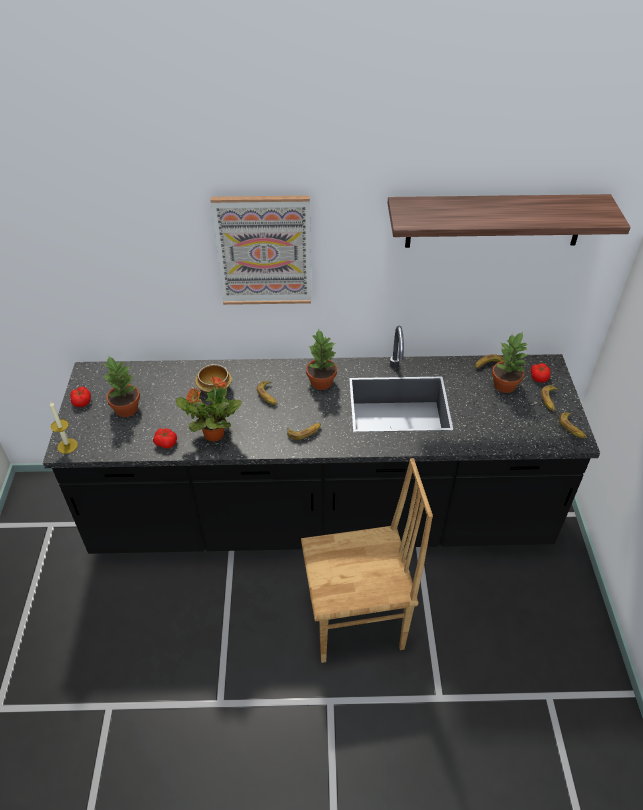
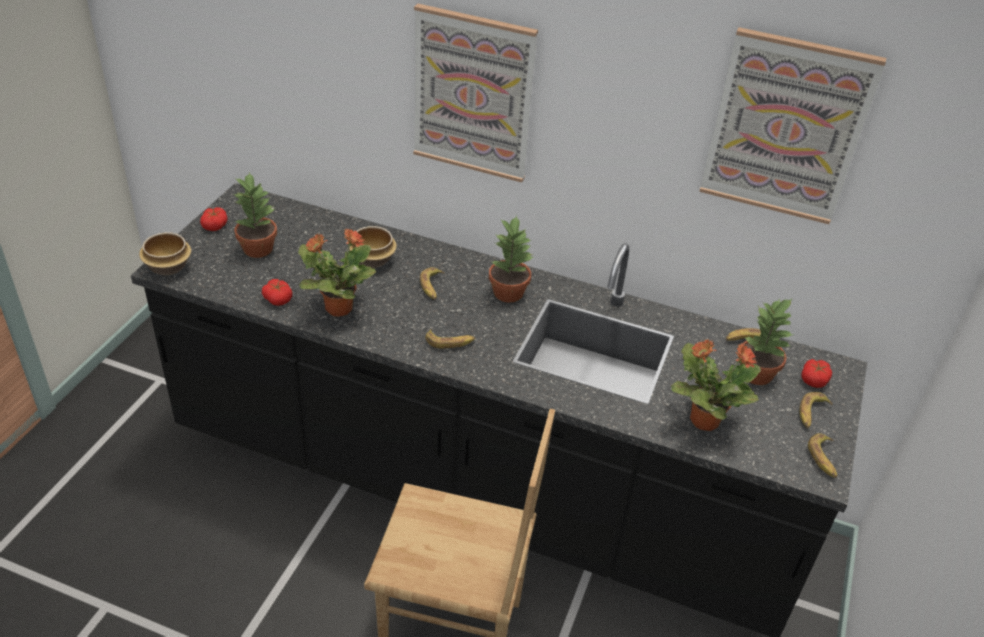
camera: 20 degrees right, 5 degrees down
(67, 446) = (168, 266): candle -> bowl
(491, 428) = (703, 420): none -> potted plant
(494, 221) = (786, 127): shelf -> picture

